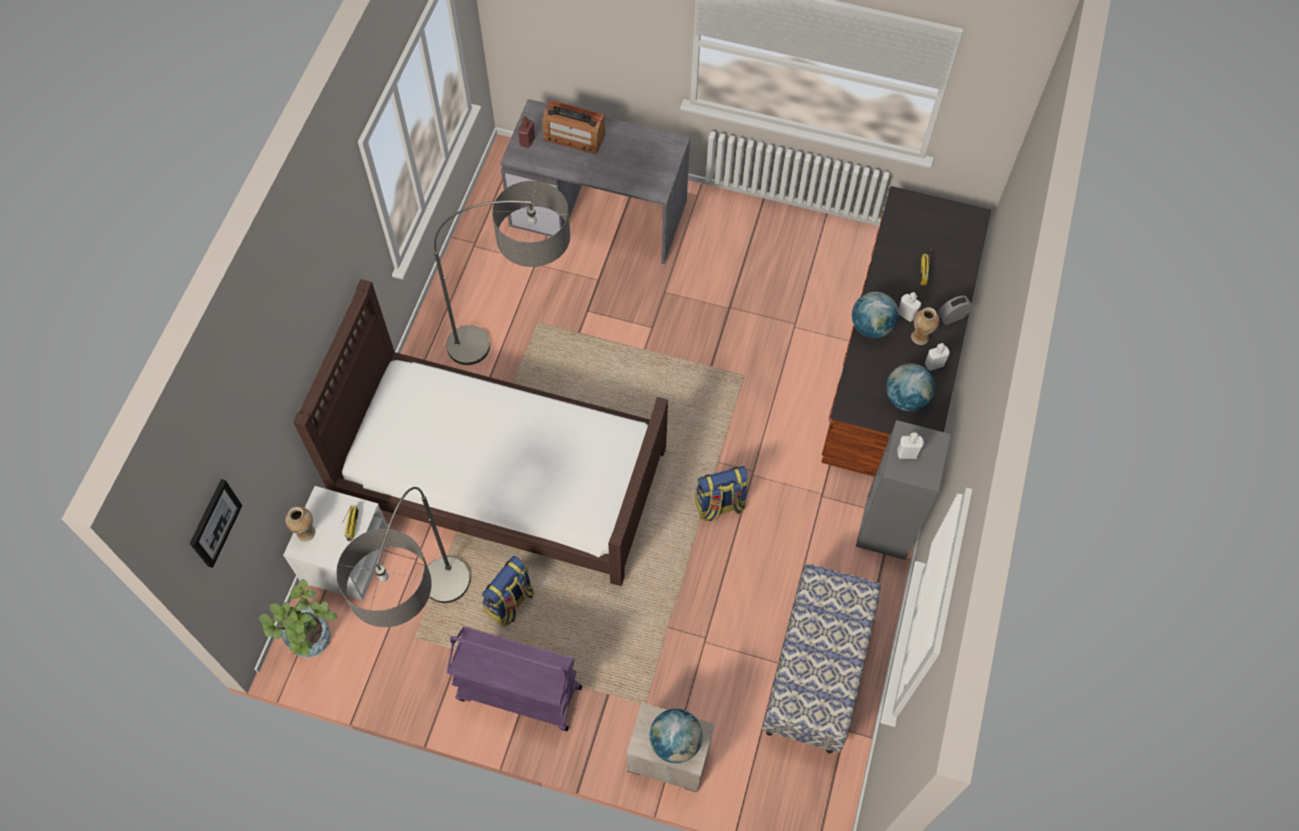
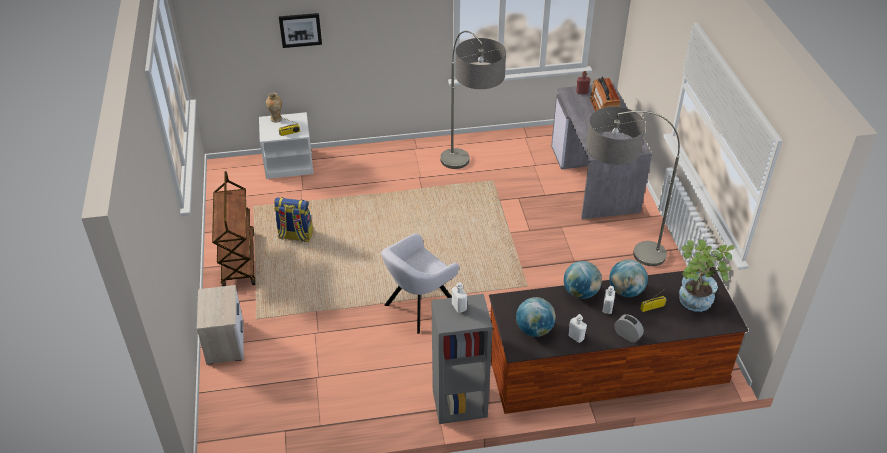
camera: 65 degrees right, 20 degrees down
(214, 523) = (217, 26): picture -> picture (300, 30)
(313, 643) = (231, 171): potted plant -> potted plant (694, 303)
(432, 635) = (258, 213): floor lamp -> floor lamp (613, 262)
(501, 476) = (377, 203): brown bed -> none
(518, 693) = (238, 260): purple cart -> brown cart
(675, 742) = (214, 309): globe -> globe (625, 291)
(719, 506) = (419, 307): backpack -> grey armchair
(816, 671) = (322, 400): bench -> none
(920, 337) = (593, 322): vase -> none

